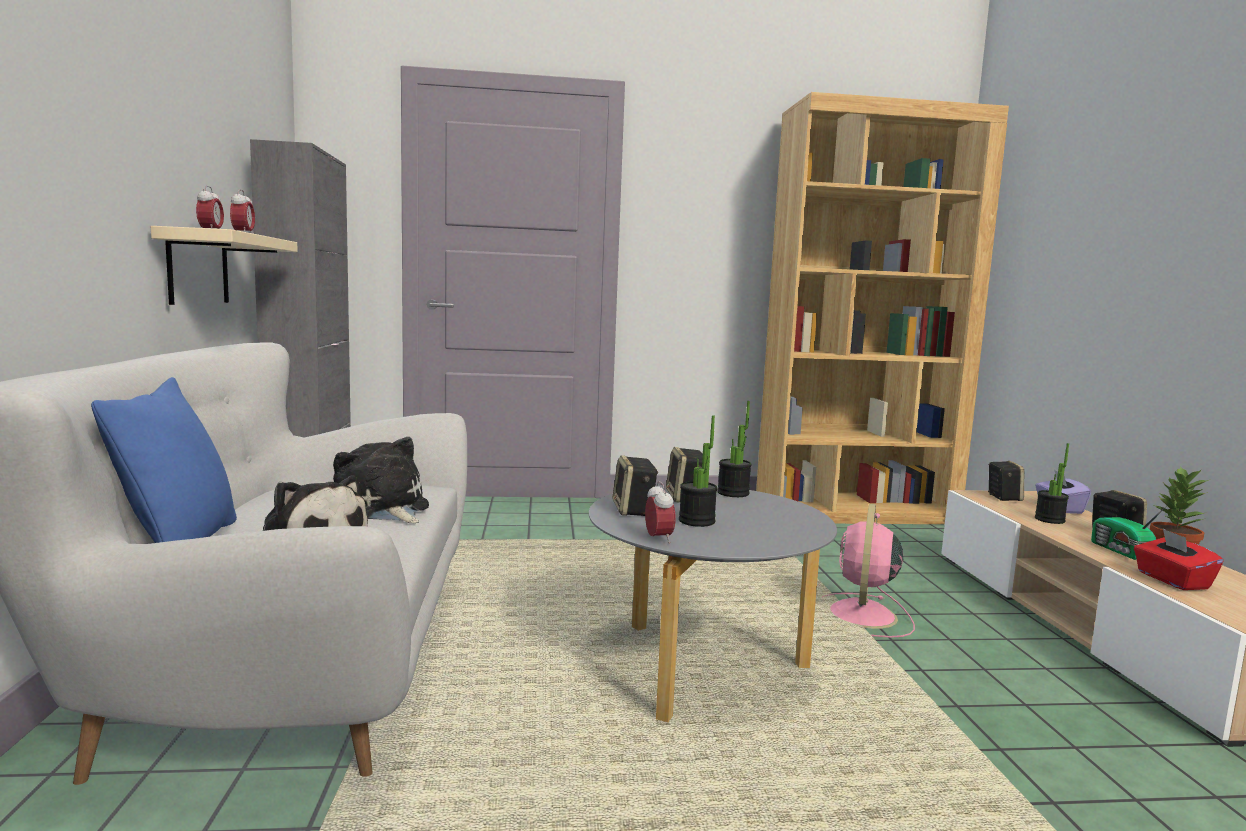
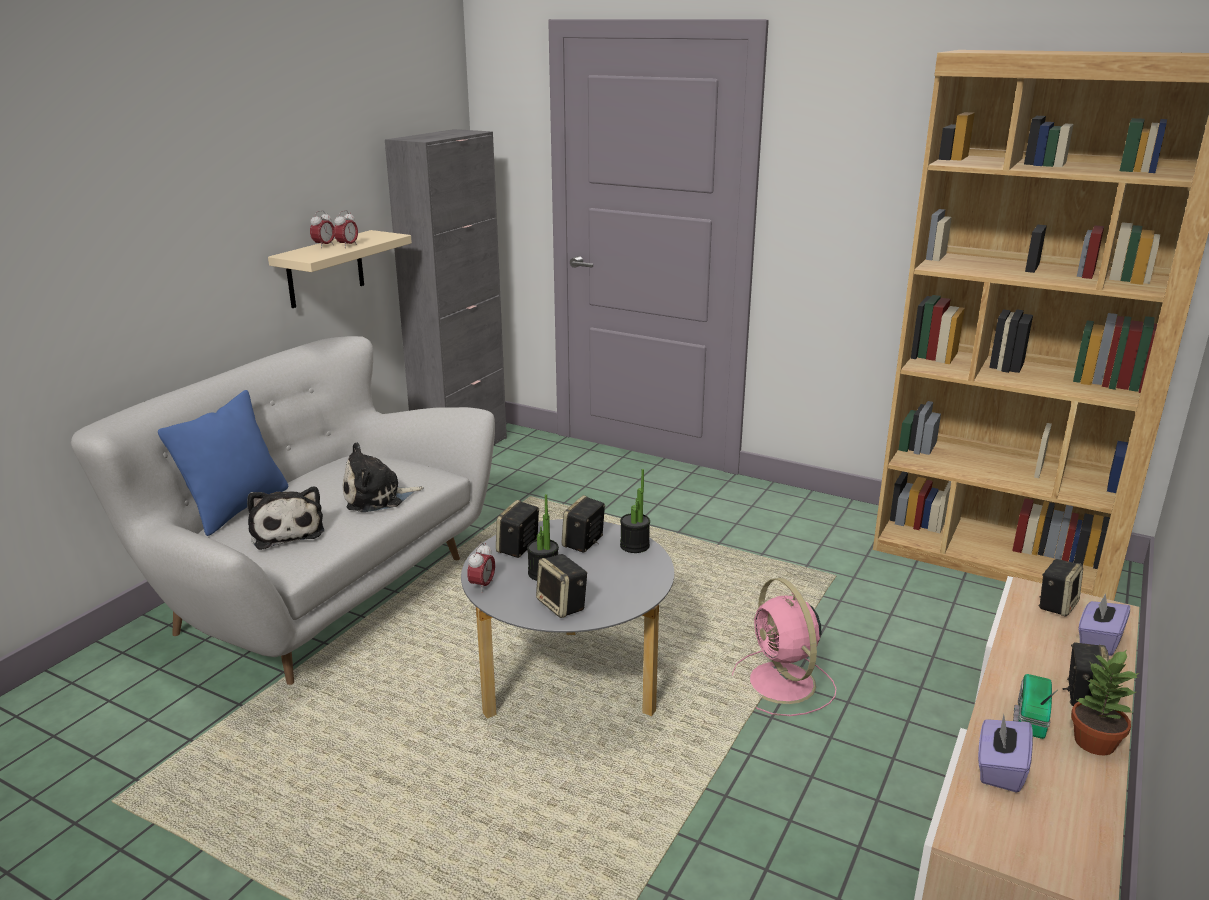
camera: 35 degrees right, 15 degrees up
(383, 509) = (377, 497): plush toy -> plush toy turned 105 degrees counterclockwise
(763, 536) = (562, 605): none -> speaker
(861, 616) = (783, 684): pink fan -> pink fan turned 75 degrees counterclockwise
(1049, 520) = (1042, 652): potted plant -> none
(1172, 580) = (999, 769): red tissue box -> purple tissue box

